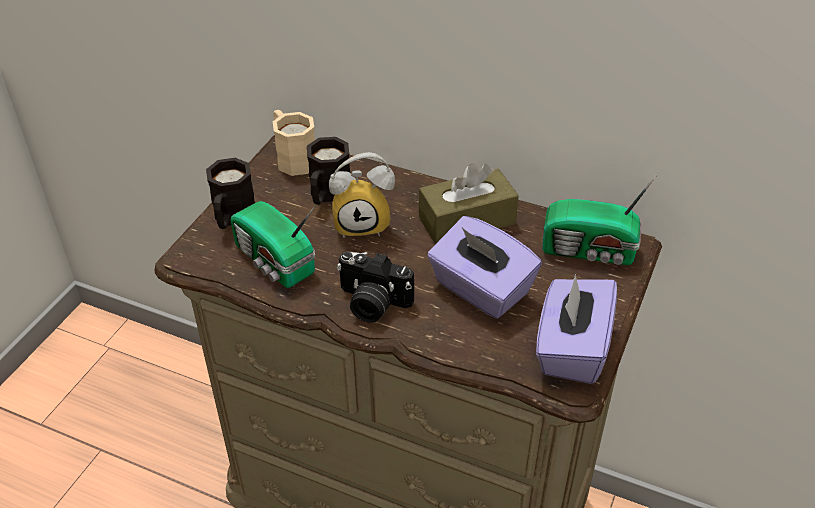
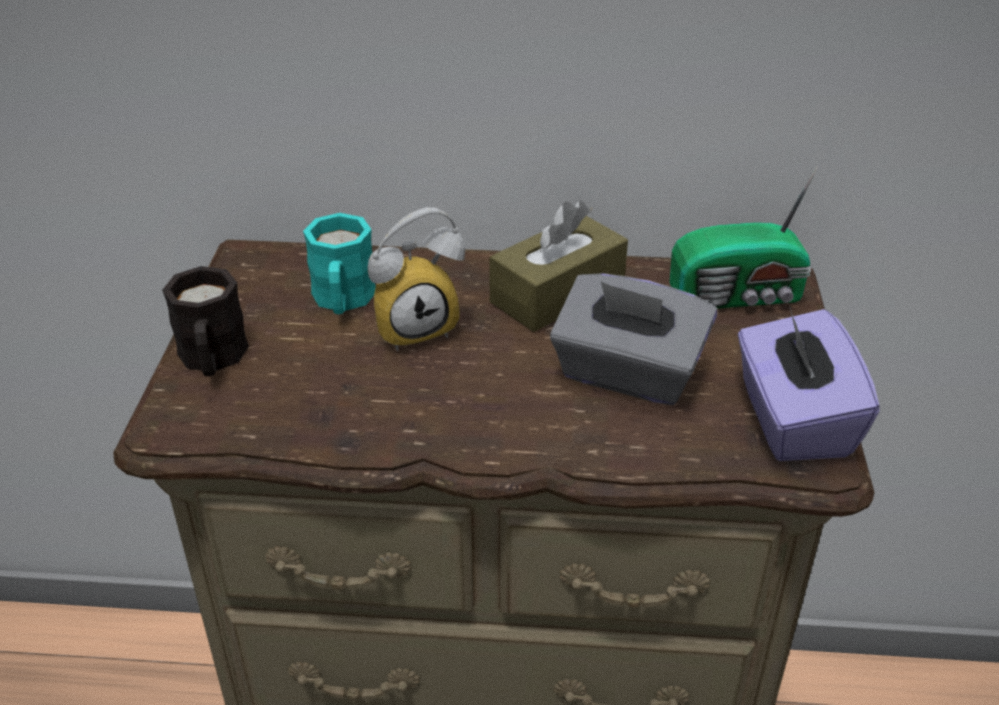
camera: 20 degrees left, 5 degrees down
(274, 262) = (310, 406): radio -> none
(293, 158) = (267, 264): beige mug -> none
(327, 194) = (343, 301): black mug -> turquoise mug
(372, 303) = (487, 428): camera -> none
(480, 290) = (628, 374): purple tissue box -> grey tissue box

